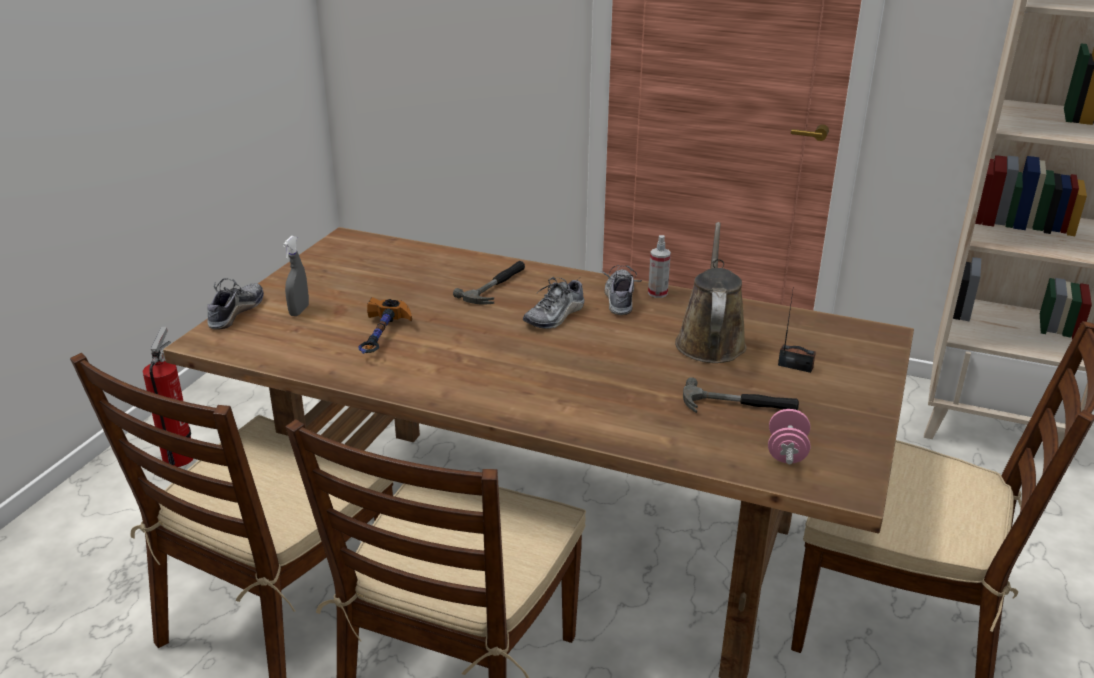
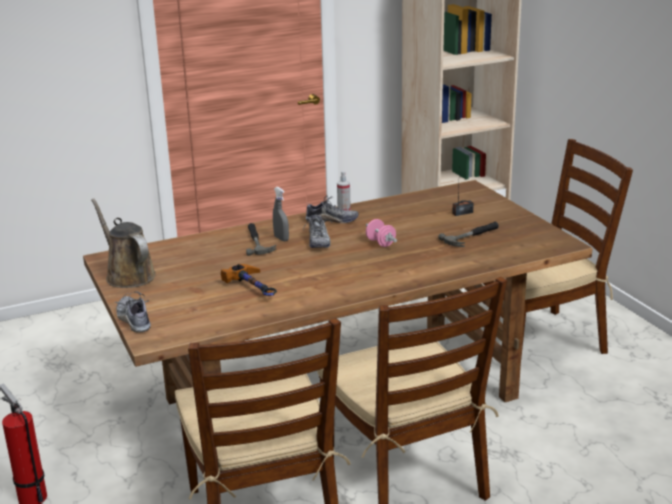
camera: 45 degrees left, 5 degrees down
(299, 311) = (172, 301): grey spray bottle -> grey spray bottle (281, 238)
(620, 299) = (332, 220): shoe -> shoe turned 135 degrees clockwise
(710, 341) = (409, 219): brown watering can -> brown watering can (128, 275)
(786, 452) = (522, 243): pink dumbbell -> pink dumbbell (380, 243)

